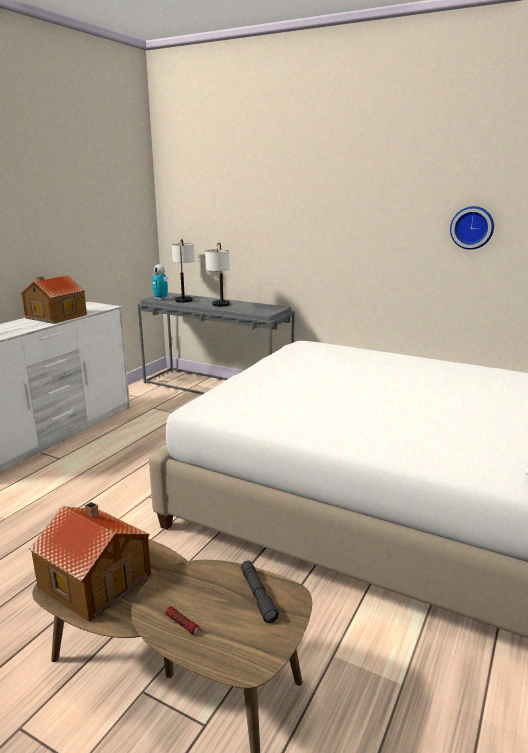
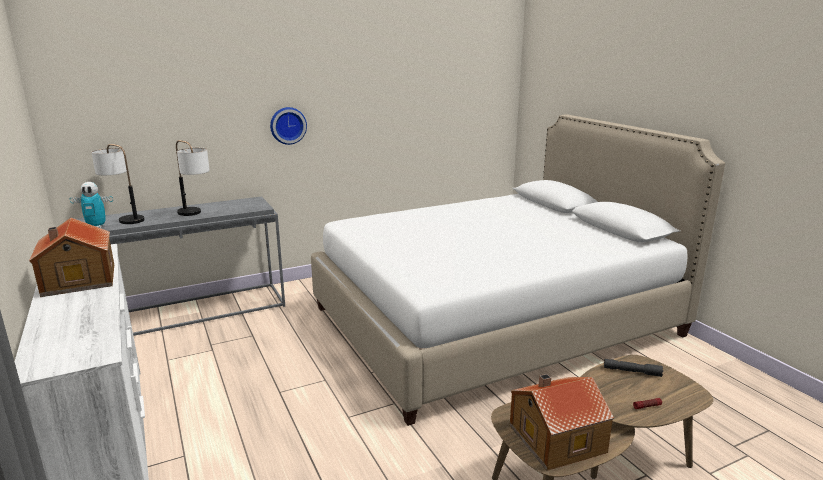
camera: 55 degrees left, 0 degrees up
(472, 227) = (412, 97): wall clock -> wall clock (287, 125)

